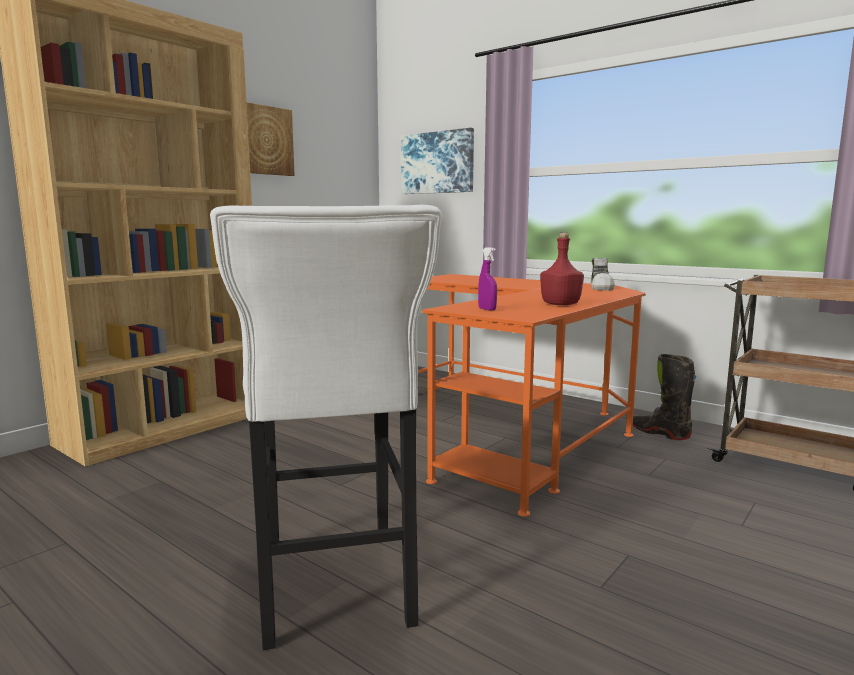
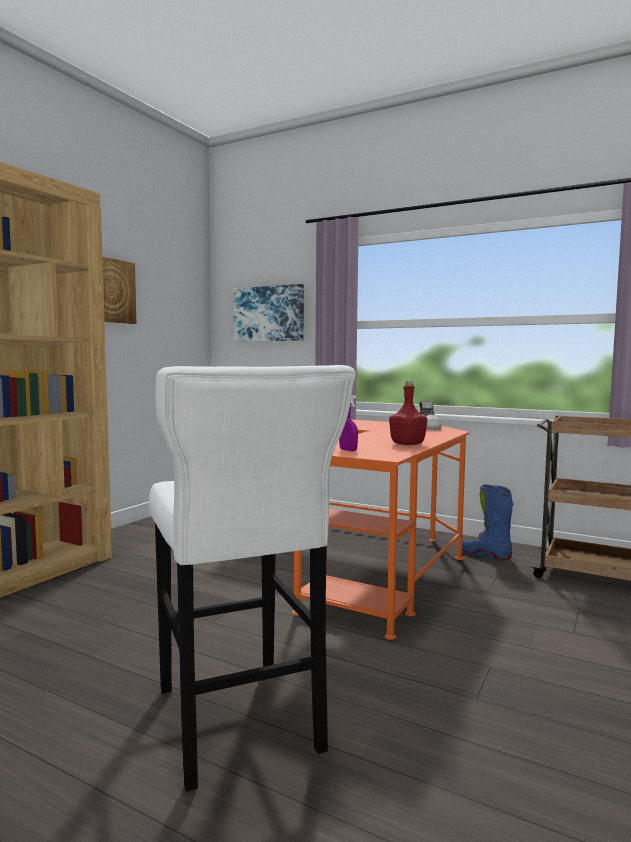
camera: 10 degrees left, 5 degrees down
(660, 433) = (484, 555): black boot -> blue boot

